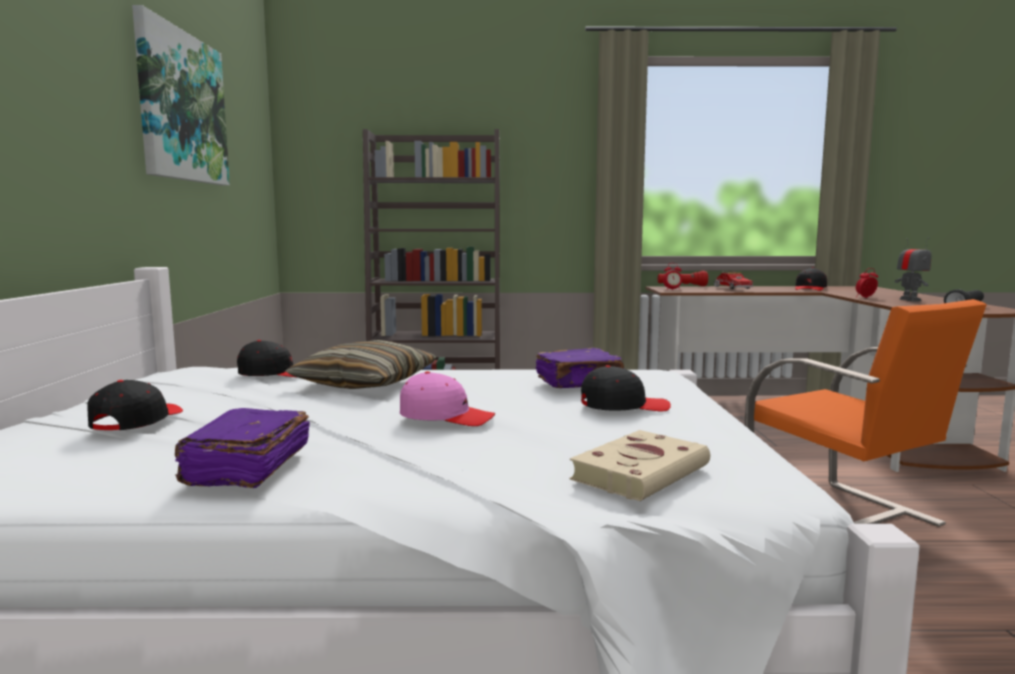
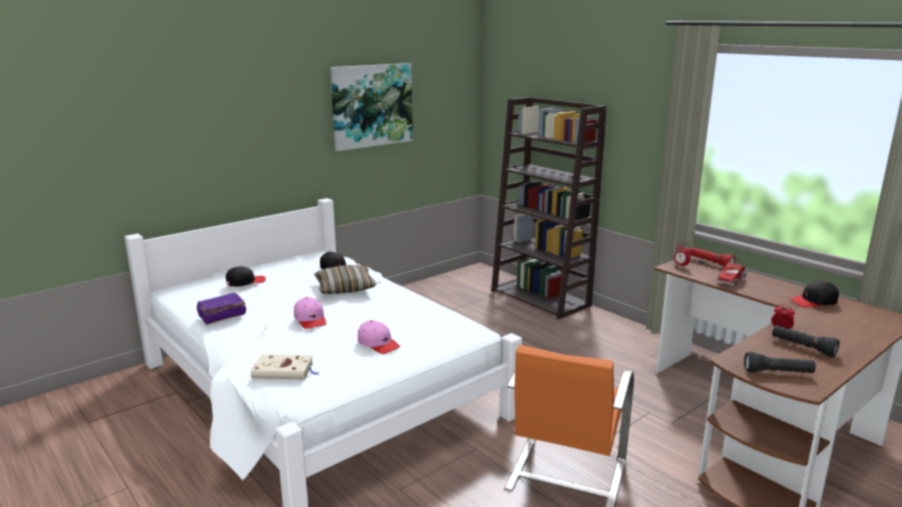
camera: 50 degrees right, 10 degrees up
(580, 384) = (408, 323): purple book -> none
(623, 406) = (378, 343): black cap -> pink cap
(910, 300) = (802, 347): toy robot -> black flashlight

